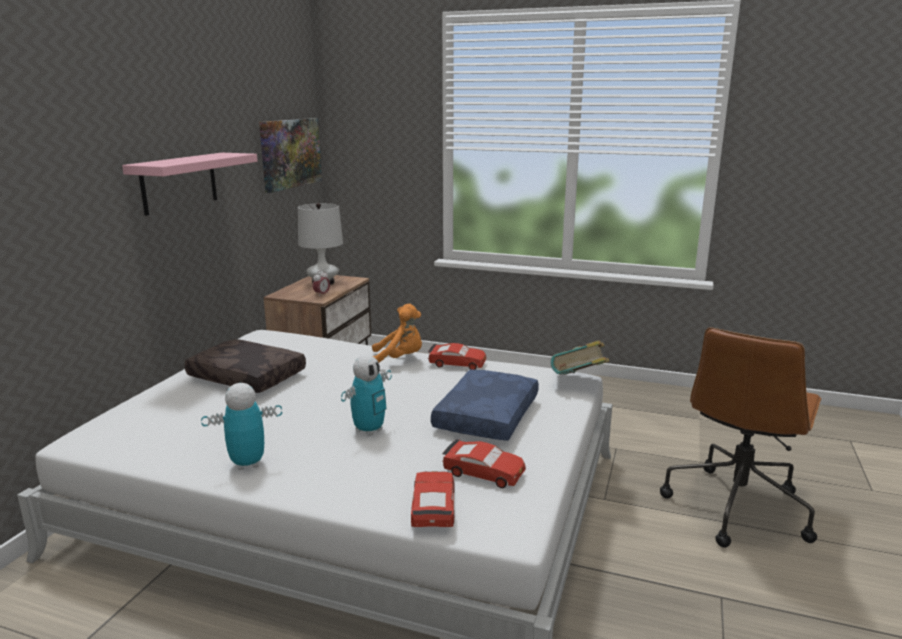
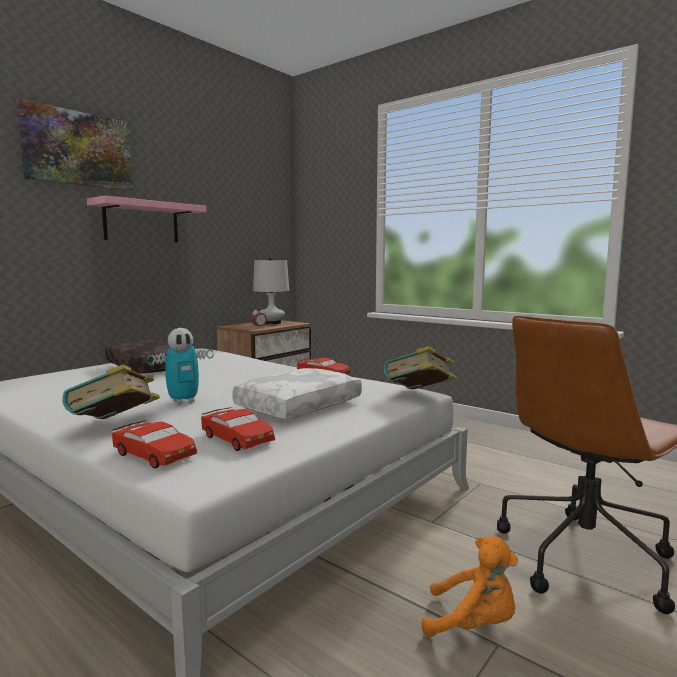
camera: 20 degrees right, 10 degrees down
(247, 464) = (64, 409): toy robot -> none
(290, 153) = (258, 222): picture -> picture (78, 149)
(343, 478) = (115, 426): none -> book
(399, 359) = (278, 369): orange plush toy -> orange plush toy (473, 624)
(433, 508) = (154, 454): red toy car -> red toy car turned 105 degrees clockwise
(485, 415) = (298, 405): blue pillow -> white pillow

